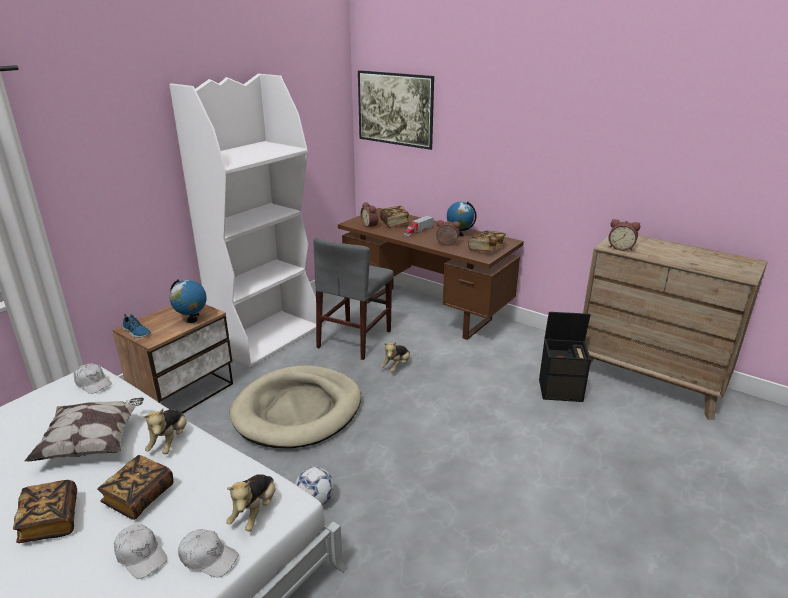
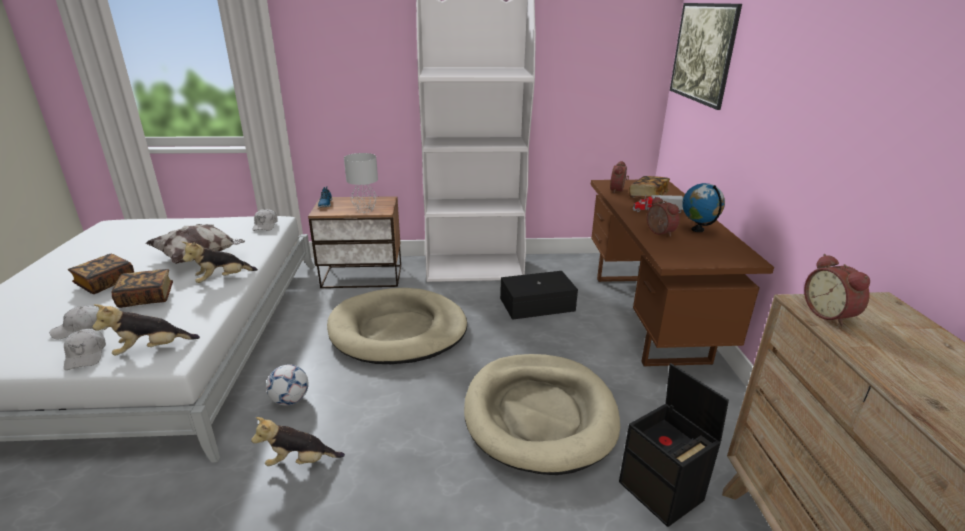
camera: 50 degrees right, 0 degrees up
(141, 555) = (81, 328): white cap -> white cap turned 60 degrees clockwise
(192, 320) = (364, 210): globe -> grey table lamp
(354, 339) = (536, 304): grey chair -> black storage box
(396, 366) = (528, 347): plush toy -> plush toy (300, 461)
(465, 396) = (539, 414): none -> beige dog bed
(486, 249) = (696, 254): book -> none

